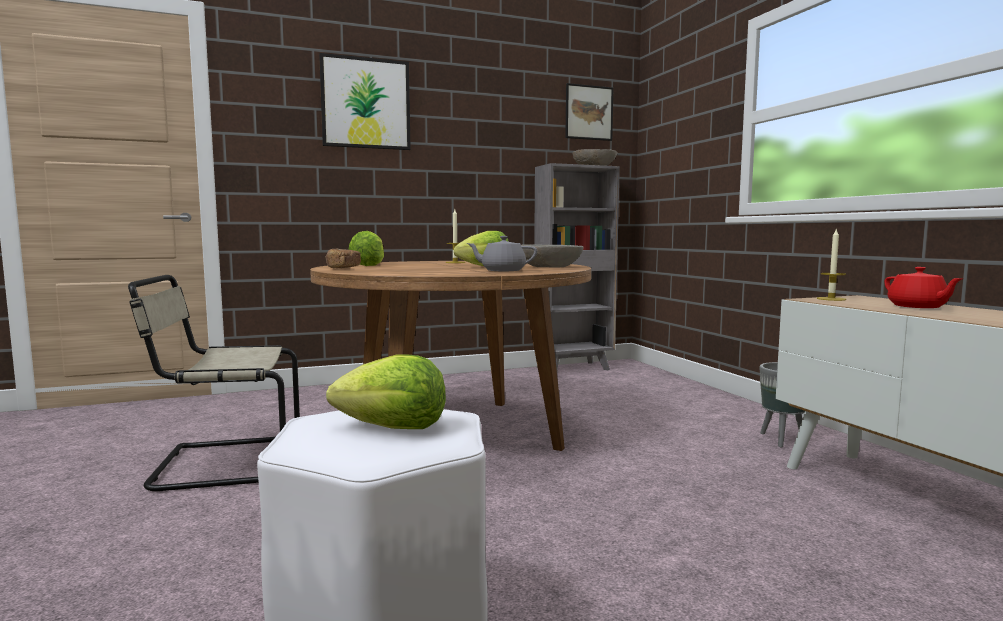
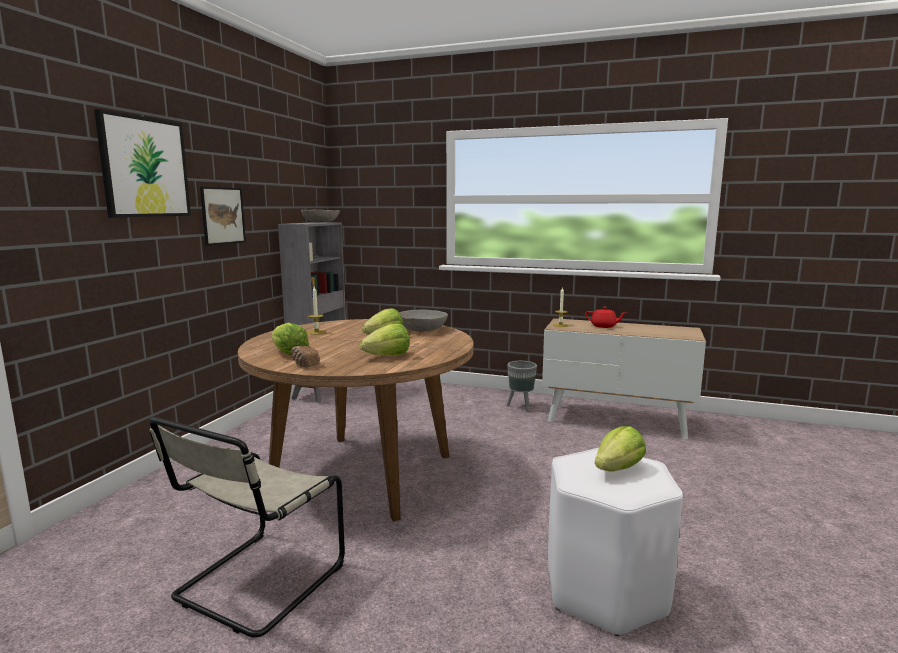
camera: 50 degrees left, 5 degrees up
(417, 271) = (388, 356): none -> lettuce
(502, 270) = (430, 343): grey teapot -> none
(589, 112) = (304, 173): picture -> picture (223, 215)

